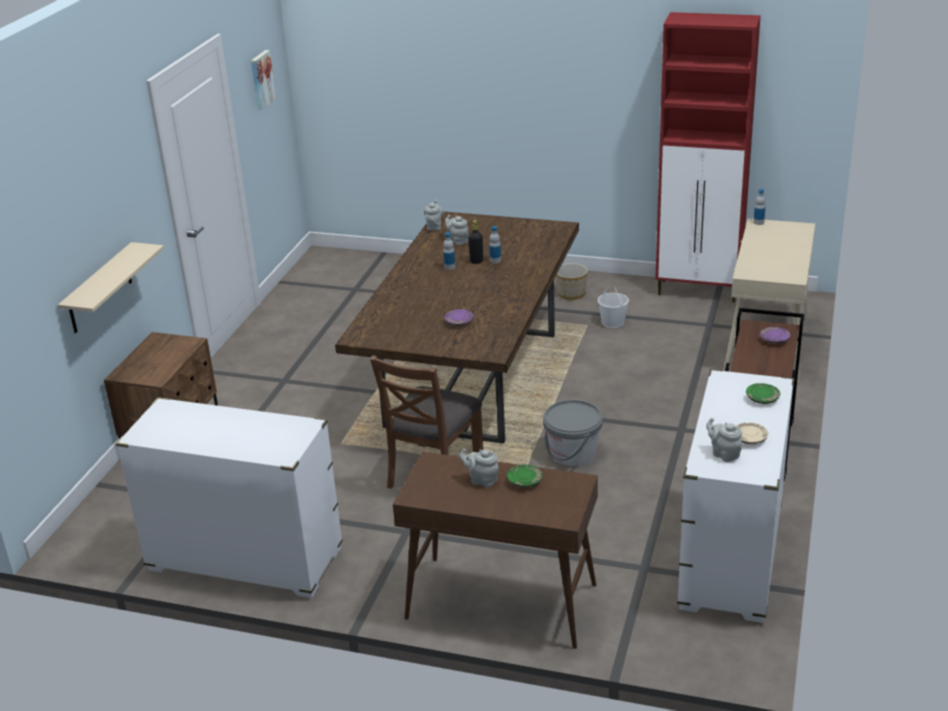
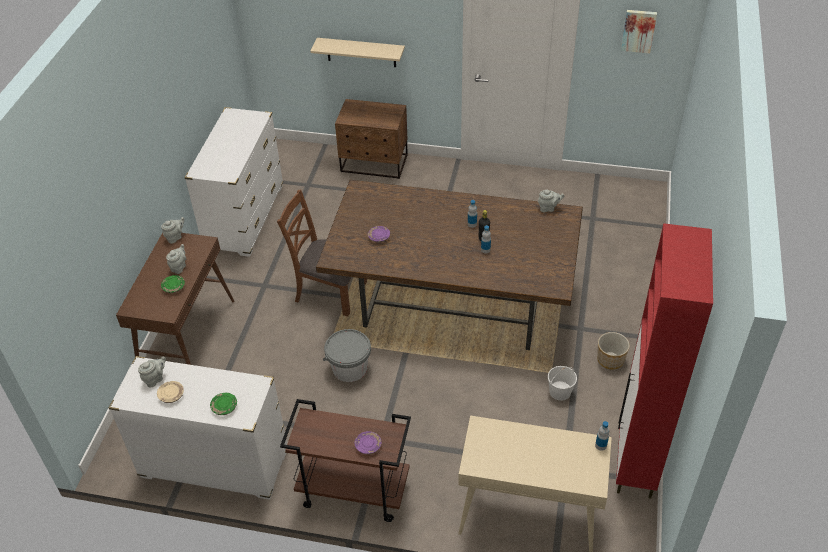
camera: 85 degrees right, 15 degrees up
(457, 241) = (521, 224): grey teapot -> grey teapot (175, 237)

